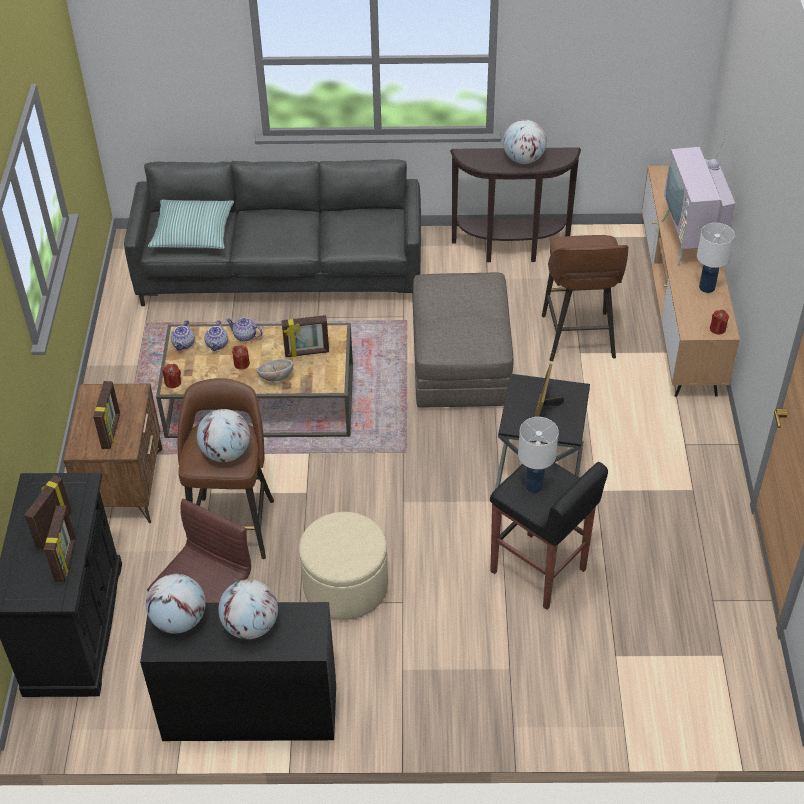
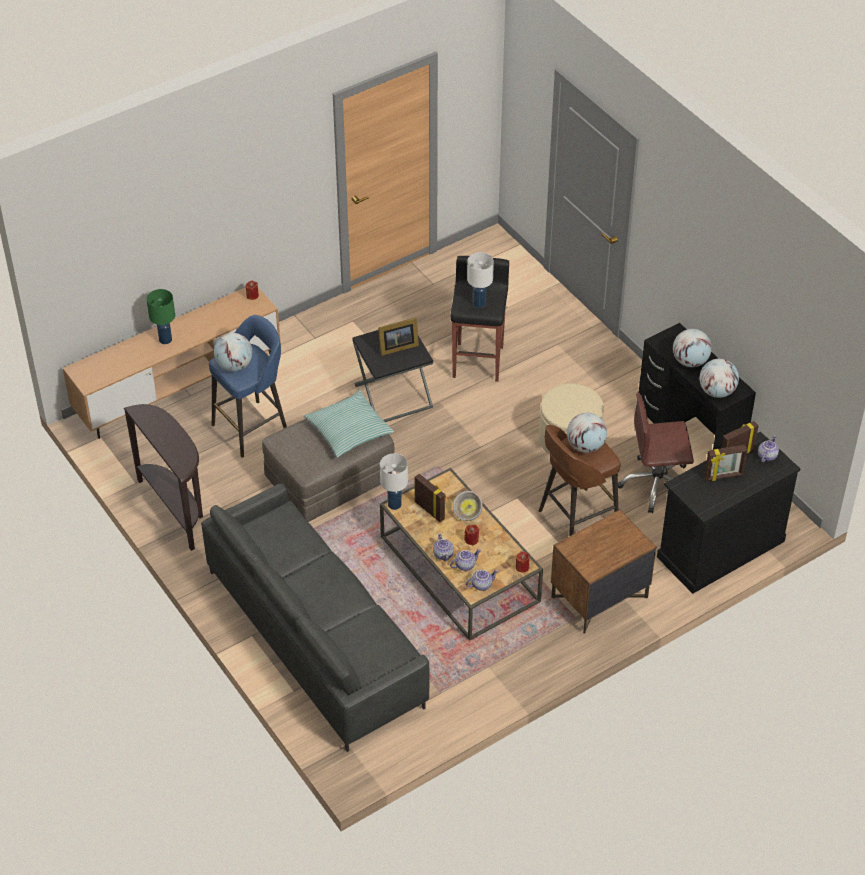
camera: 125 degrees left, 0 degrees up
(36, 590) = (766, 456): none -> teapot
(112, 431) = (611, 537): picture frame -> none
(193, 233) = (370, 639): pillow -> pillow (349, 430)
(523, 159) = (164, 431): globe -> globe (234, 365)
(578, 338) = (252, 428): brown stool -> blue stool
(691, 241) = (165, 339): television -> green table lamp
(706, 287) = (212, 315): white table lamp -> white table lamp (394, 504)

